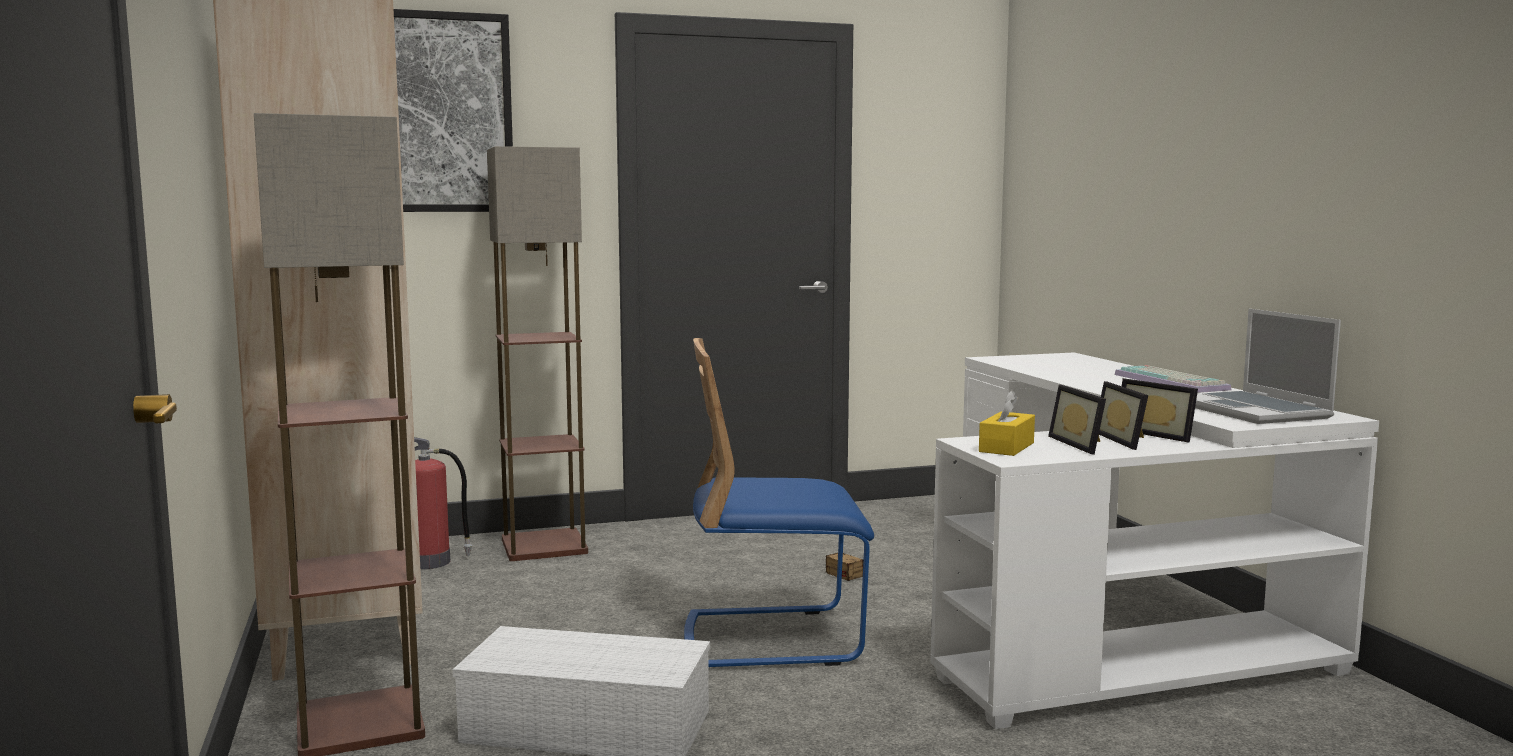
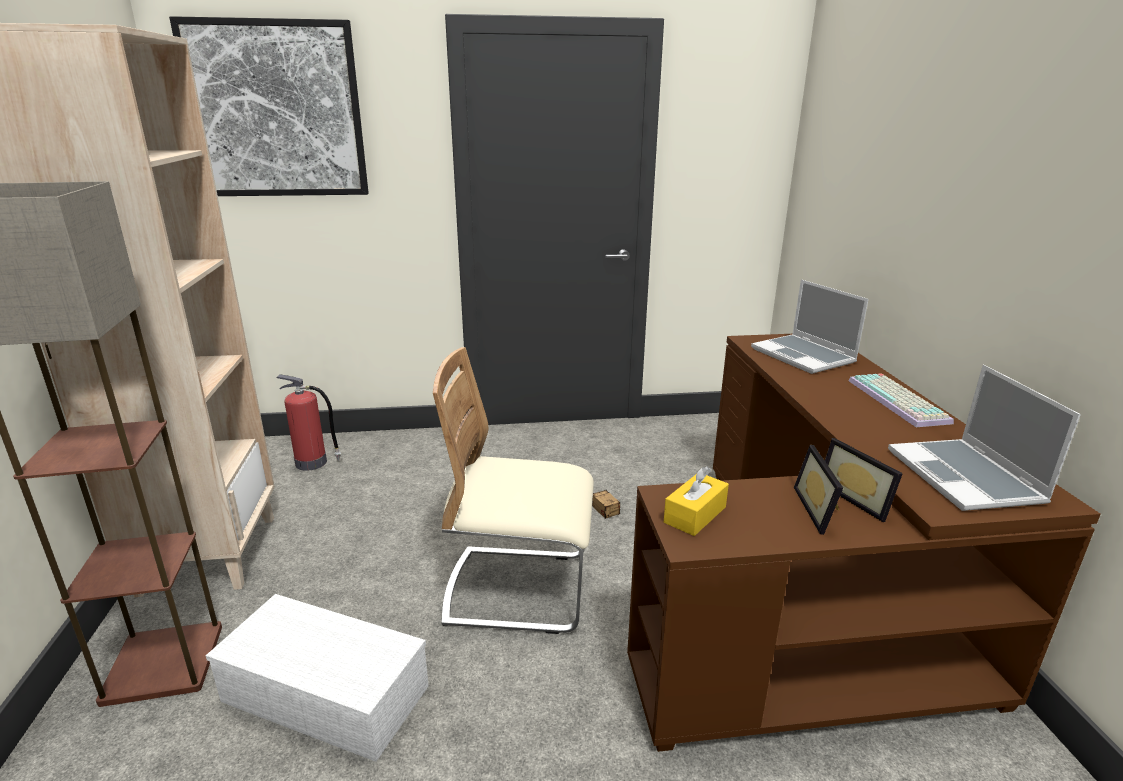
camera: 10 degrees right, 15 degrees up
(545, 546) = (399, 450): floor lamp -> none
(773, 638) = (518, 589): blue chair -> beige chair
(1059, 364) = (804, 356): none -> laptop
(1083, 444) = (773, 516): picture frame -> none
(1113, 618) = (810, 595): white desk -> brown desk

